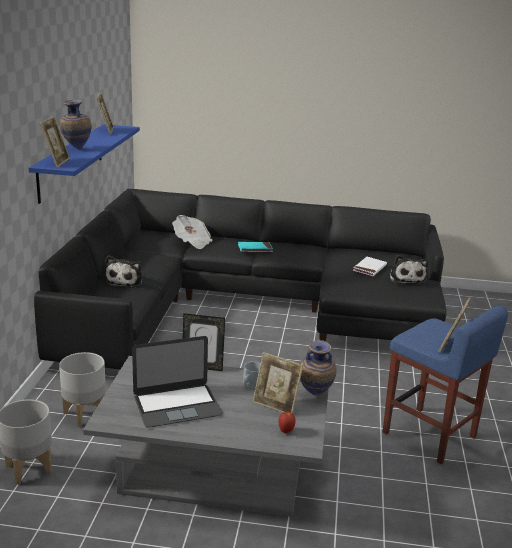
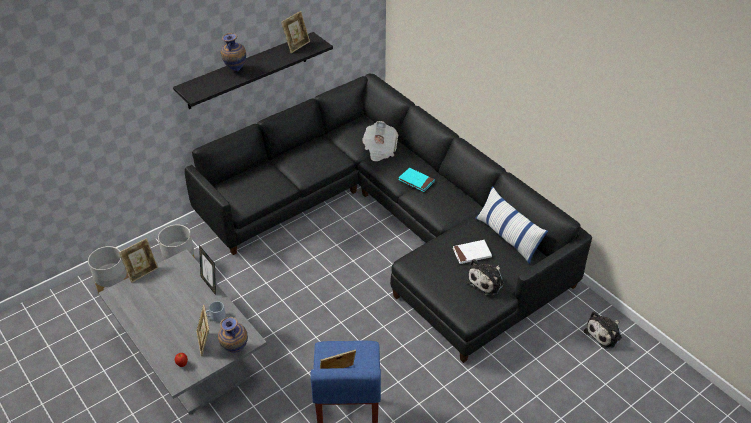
camera: 45 degrees right, 20 degrees up
(56, 162) = (196, 87): picture frame -> picture frame (142, 272)
(71, 161) = (247, 71): blue shelf -> black shelf
(125, 281) = (280, 172): plush toy -> plush toy (604, 334)
(177, 405) = (158, 306): laptop -> none
(373, 253) = (508, 236): none -> pillow

